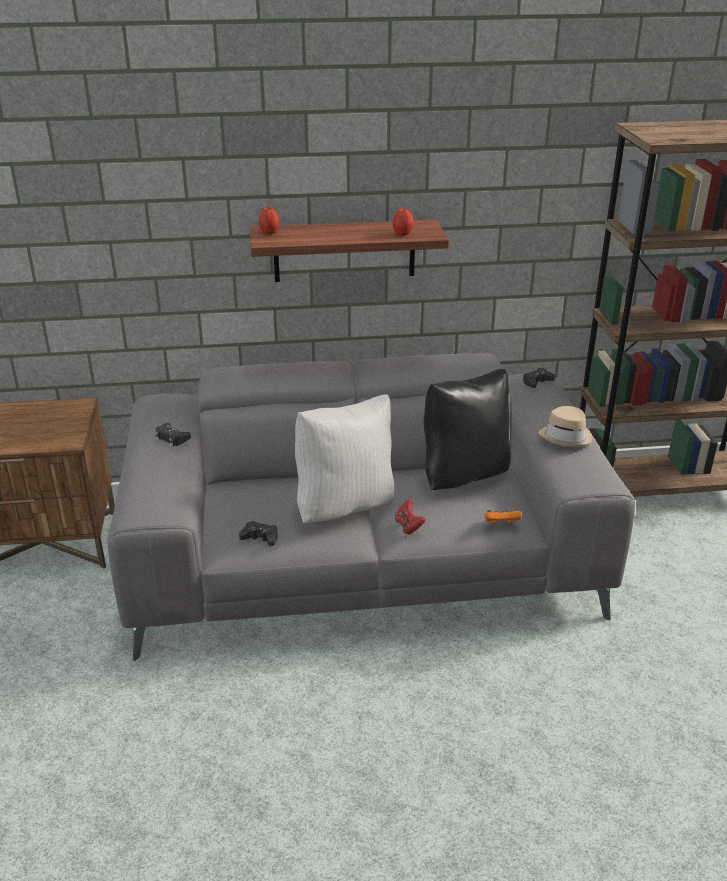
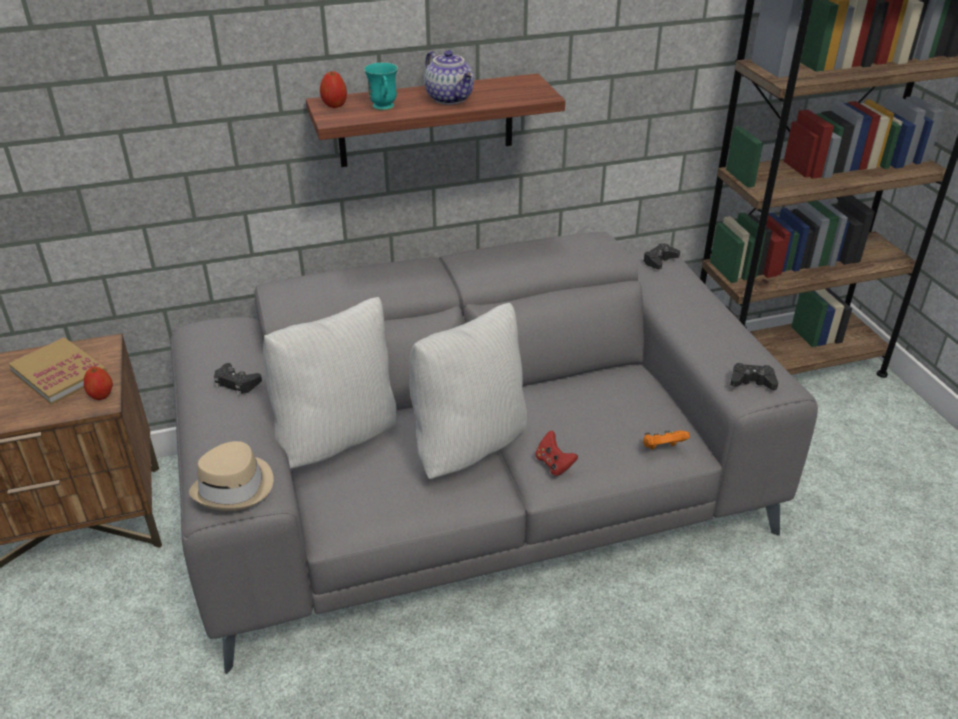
camera: 10 degrees left, 5 degrees up
(45, 420) = (59, 373): none -> book
(245, 490) = (338, 438): none -> white pillow
(260, 537) = (376, 503): black game controller -> black game controller (752, 382)
(305, 237) = (384, 108): none -> turquoise mug
(359, 233) = (451, 98): none -> teapot
(402, 234) = (505, 96): apple -> apple (101, 395)
(464, 476) = (599, 387): black pillow -> none
(566, 436) = (718, 329): beige hat -> beige hat (235, 487)

